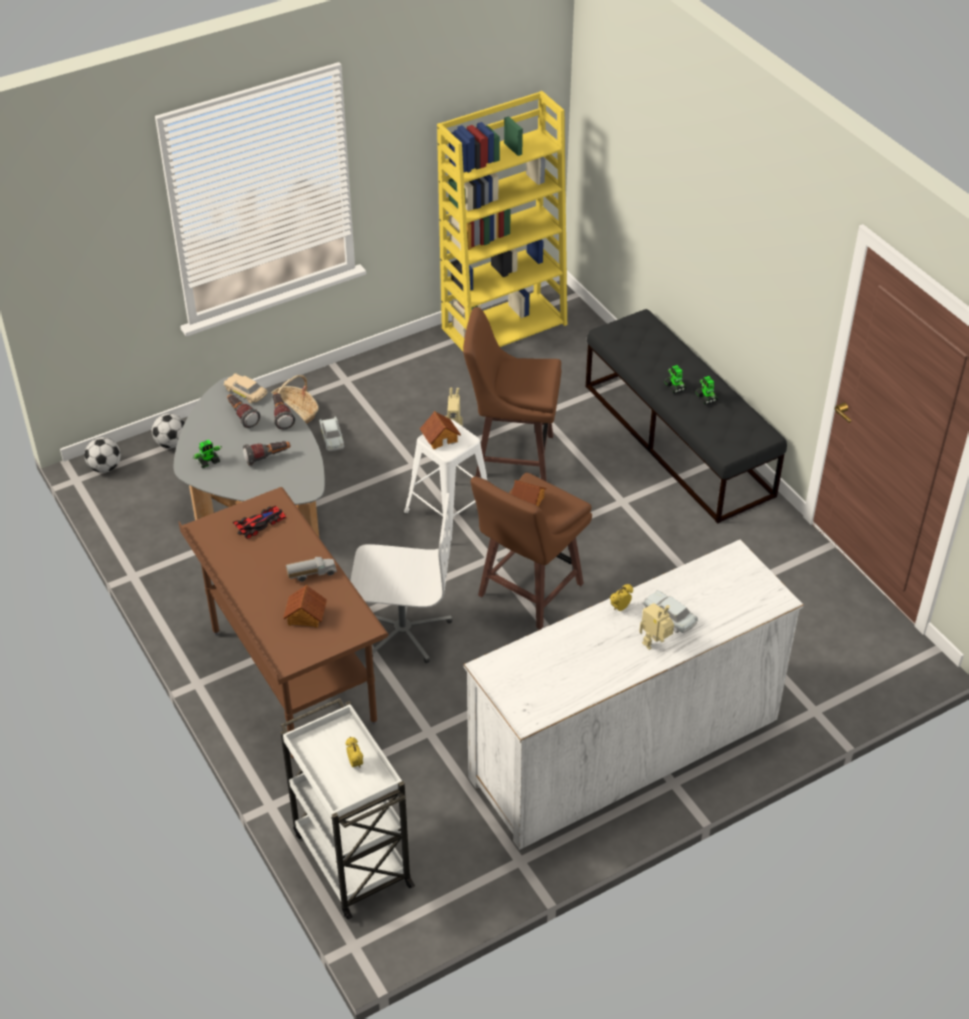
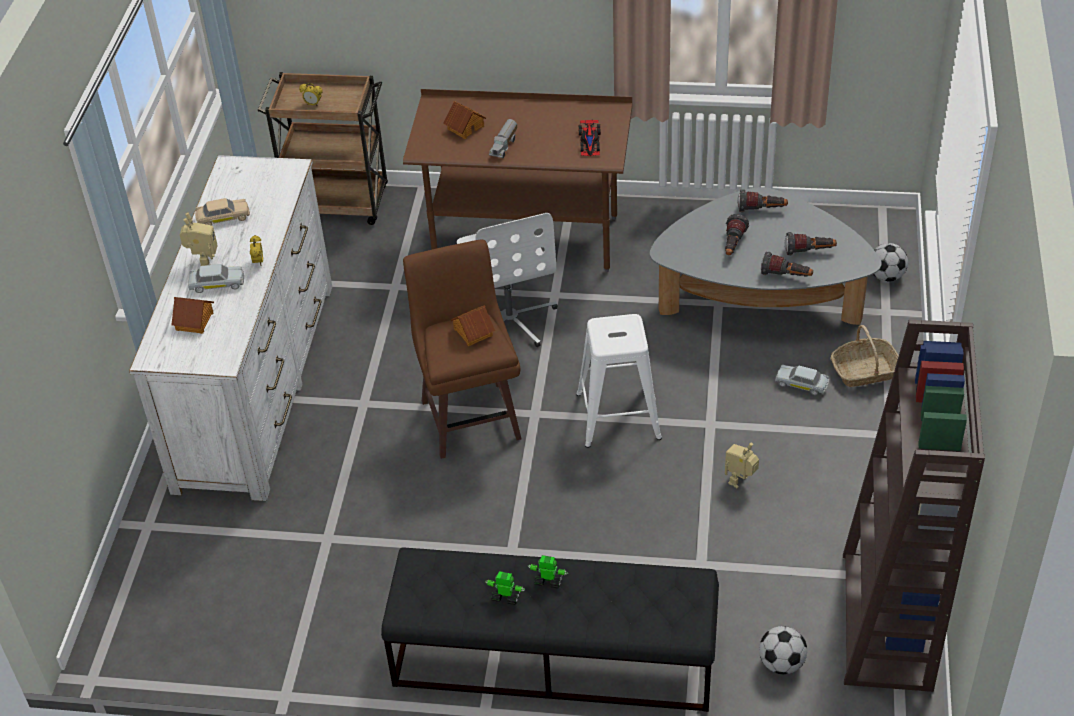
camera: 130 degrees right, 0 degrees up
(105, 467) = (885, 226): football -> football (781, 663)
(208, 461) = (761, 210): toy robot -> flashlight
(246, 393) = (843, 267): beige toy car -> beige toy car (223, 218)
(351, 857) = (338, 203): white cart -> brown cart
(402, 630) = (510, 319): white office chair -> white office chair turned 60 degrees counterclockwise
(440, 437) = (624, 329): toy house -> toy house (195, 321)
(505, 325) = (888, 622): yellow bookcase -> brown bookcase
(511, 455) = (657, 503): brown stool -> none

